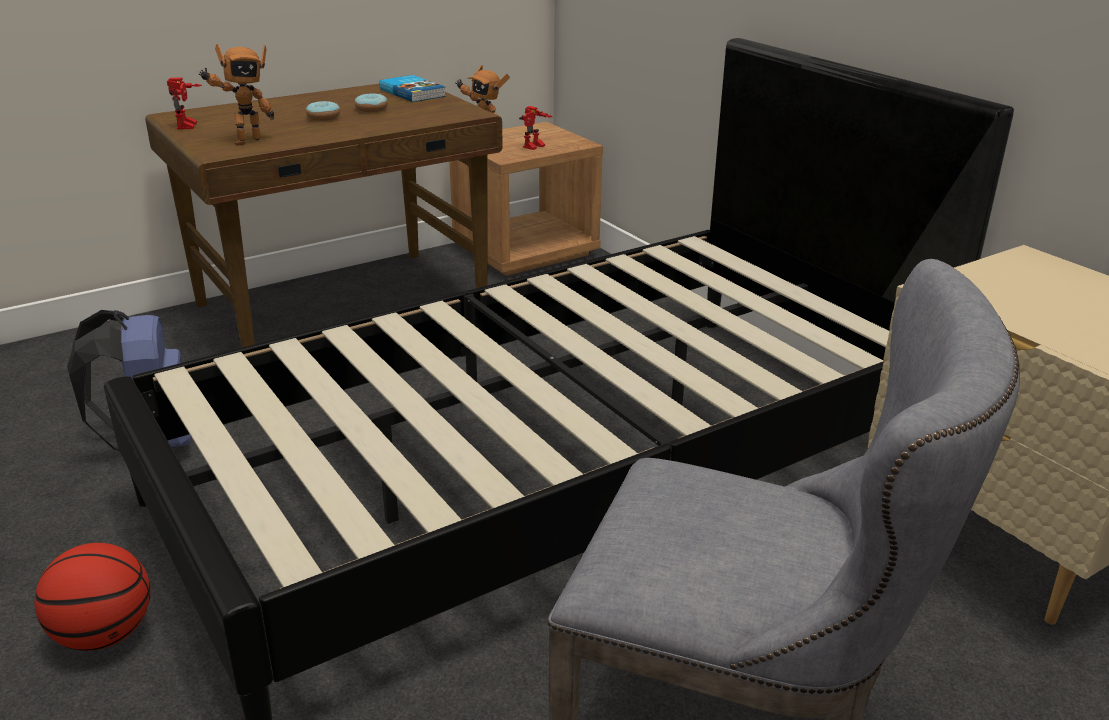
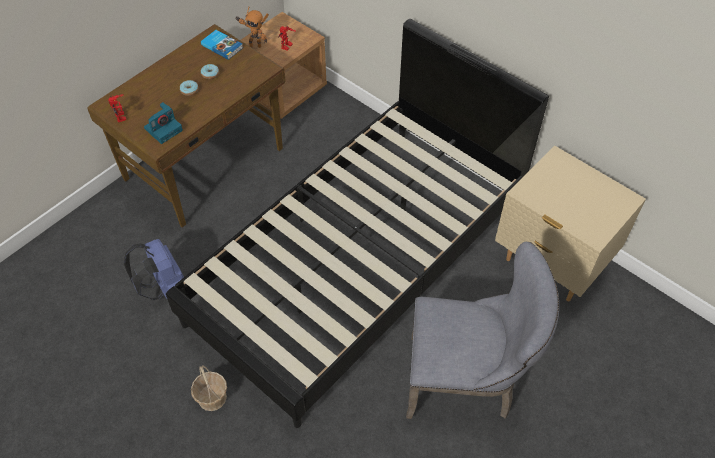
camera: 15 degrees left, 25 degrees up
(104, 635) = (212, 398): basketball -> basket
(245, 141) = (164, 129): toy robot -> camera

